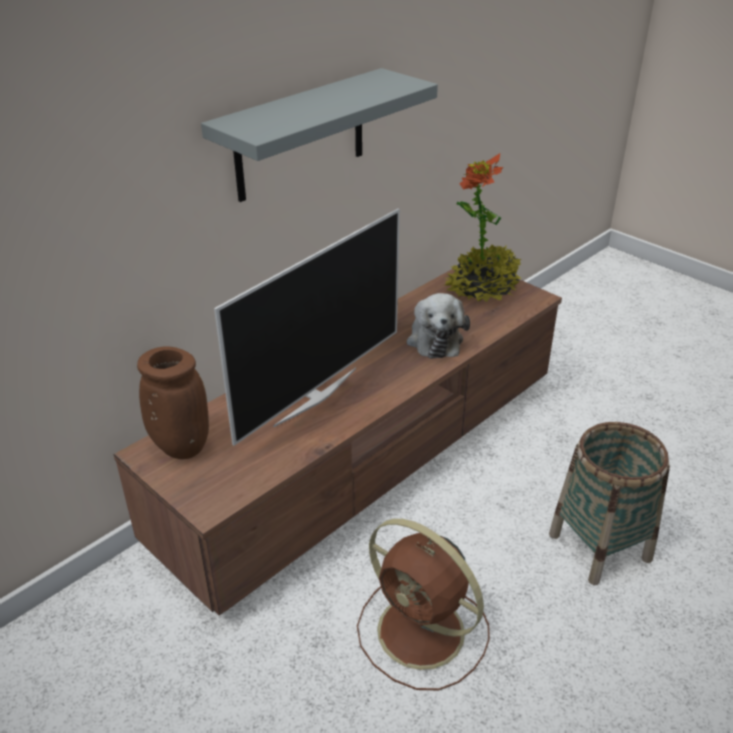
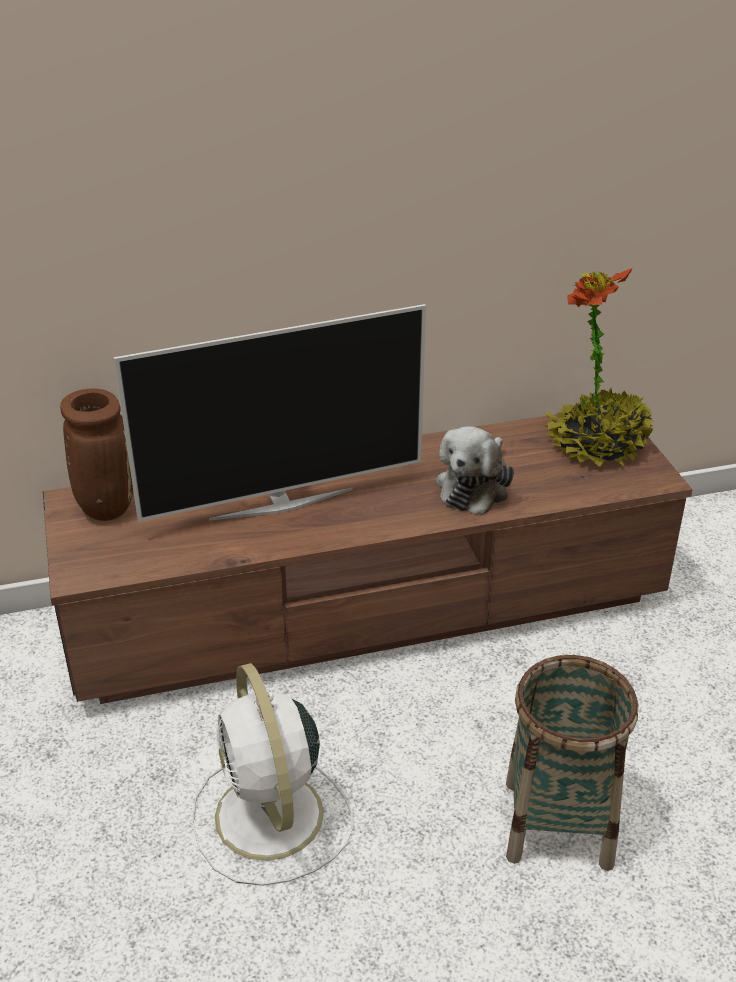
camera: 30 degrees right, 0 degrees up
(300, 136) = (333, 190): grey shelf -> none
(424, 633) = (270, 819): brown fan -> white fan

